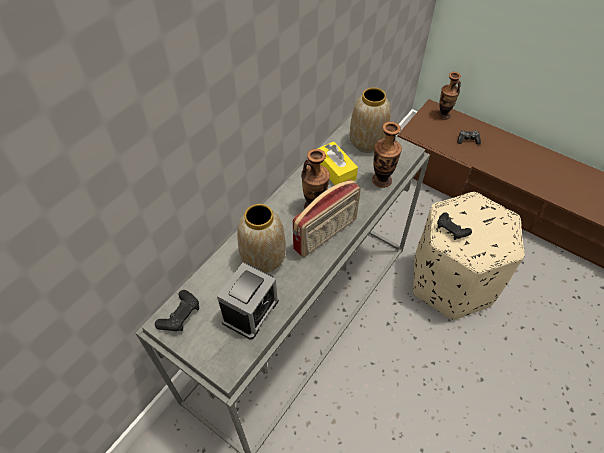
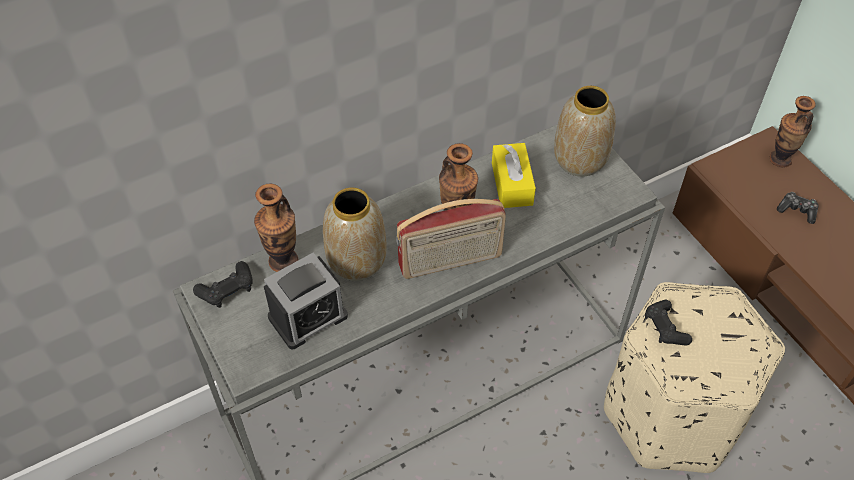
camera: 25 degrees right, 0 degrees up
(381, 180) = (567, 218): vase -> vase (283, 261)

